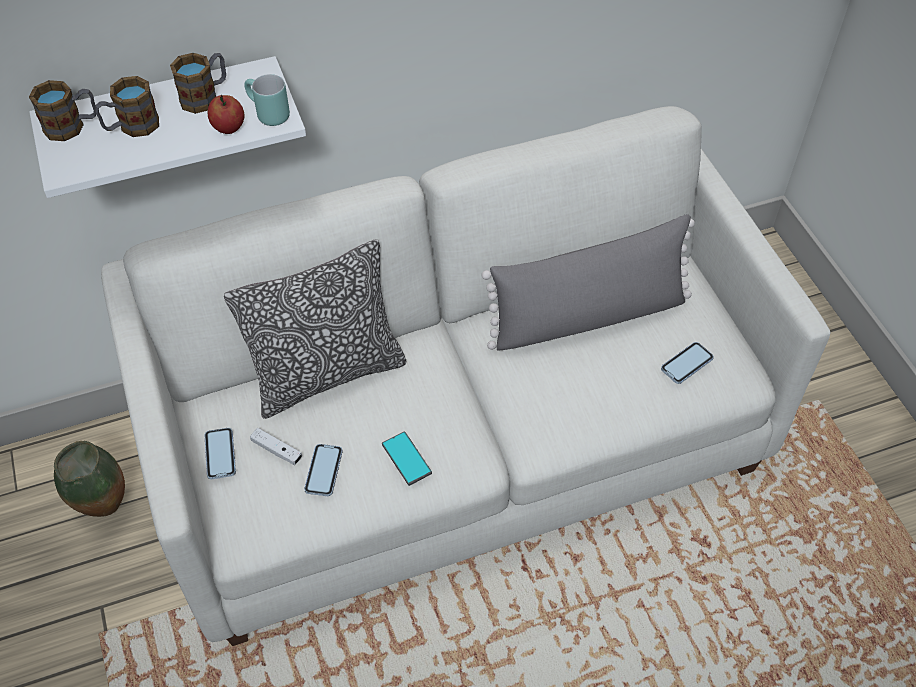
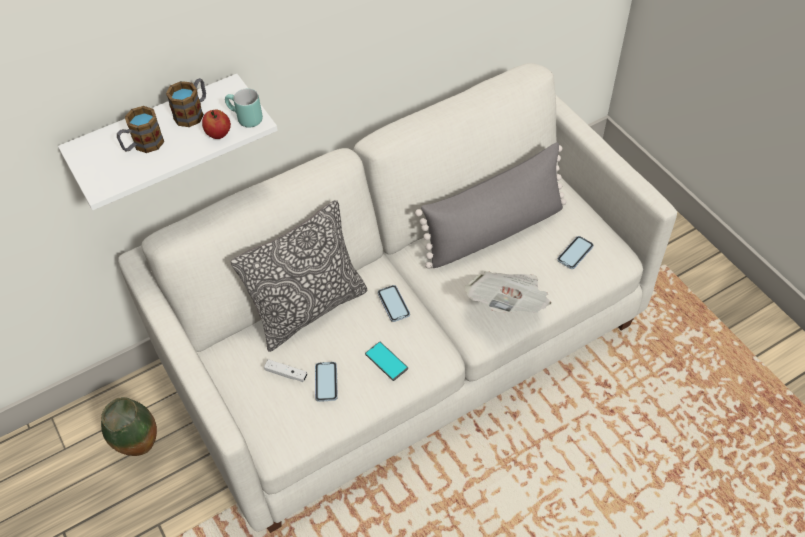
camera: 10 degrees left, 0 degrees up
(72, 126) = (96, 152): mug -> none
(220, 454) = (243, 385): phone -> phone (393, 304)
(583, 414) = (508, 304): none -> newspaper

